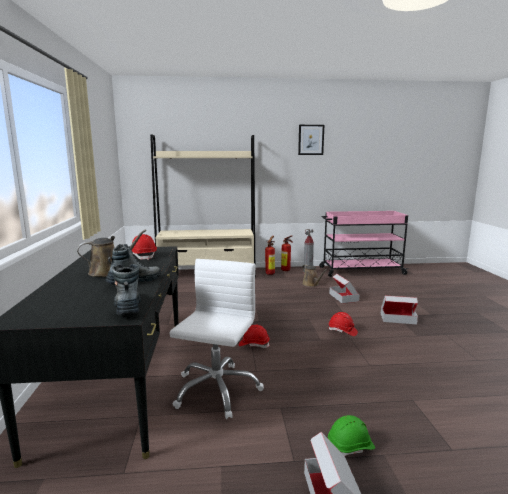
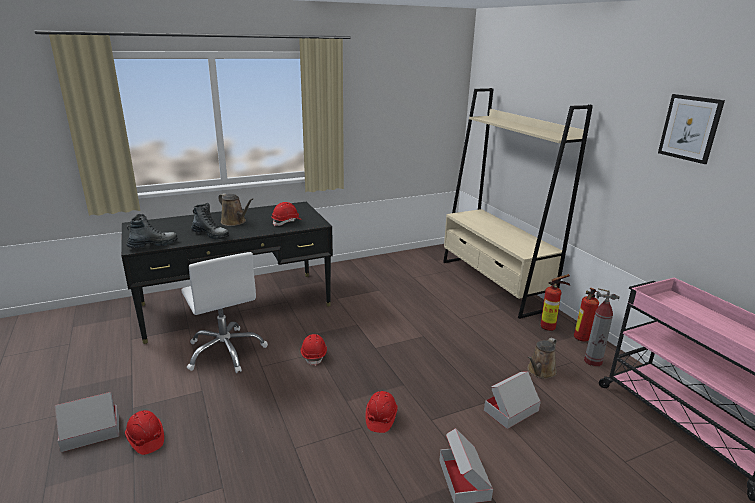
camera: 70 degrees right, 10 degrees up
(216, 389) = (226, 351): white office chair -> white office chair turned 60 degrees clockwise
(351, 447) = (146, 439): green hard hat -> red hard hat

